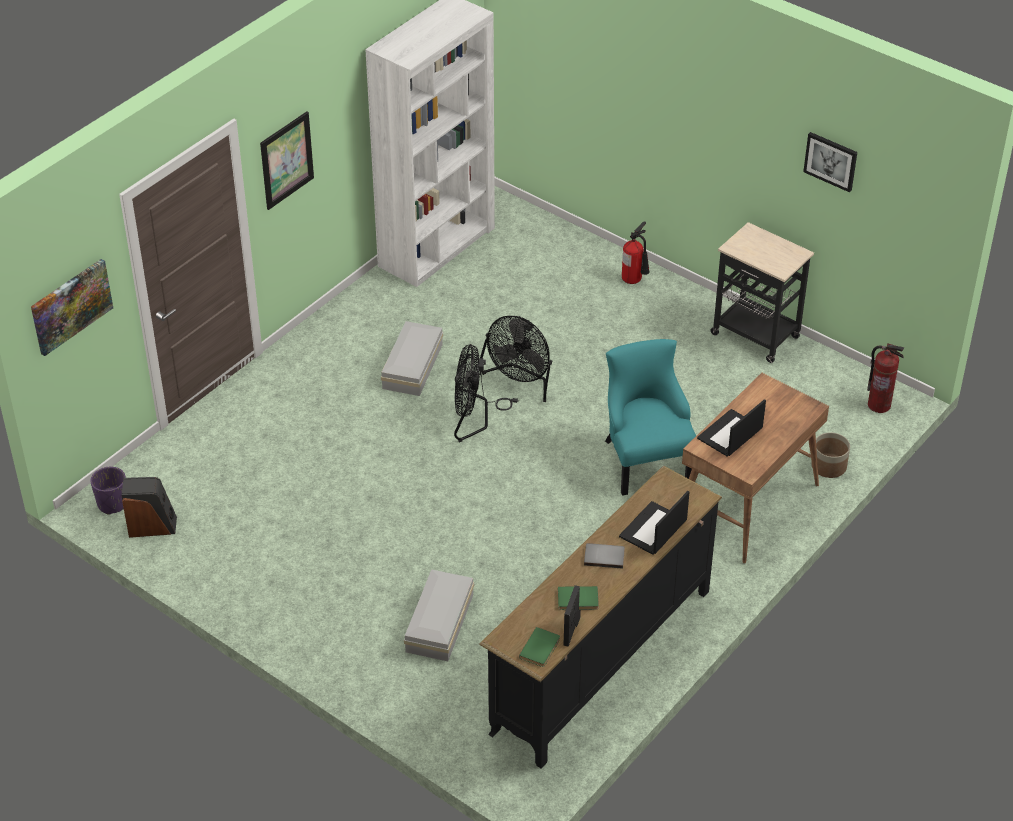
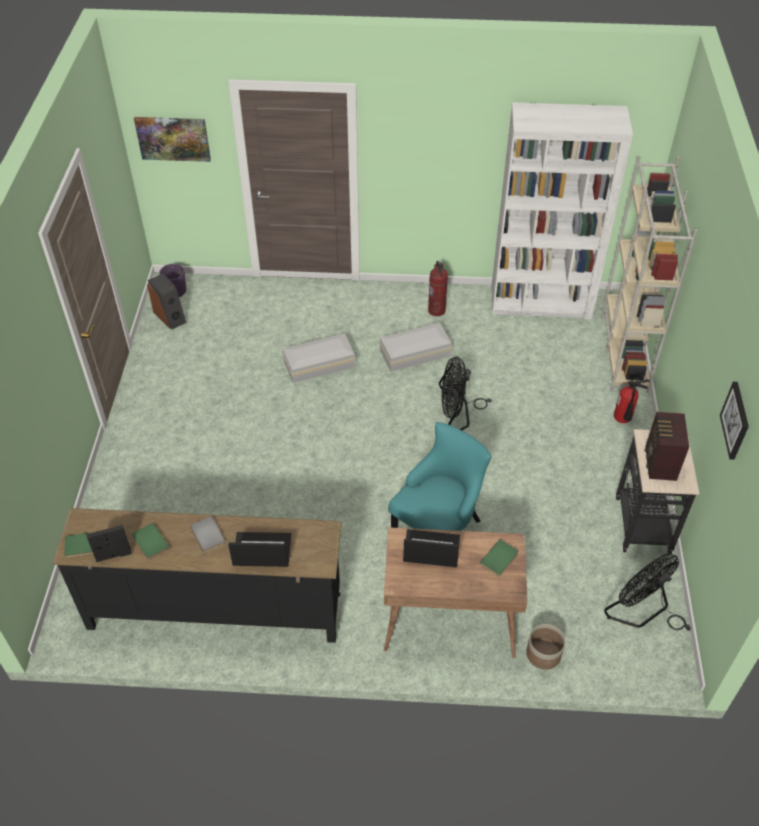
camera: 55 degrees right, 5 degrees up
(286, 160) = (407, 148): picture -> none
(438, 624) = (185, 496): white storage box -> white storage box (318, 364)
(475, 413) = (401, 408): black fan -> black fan (647, 608)
(557, 234) = (623, 353): none -> beige bookcase
(767, 256) = (659, 464): none -> radio
(775, 399) = (500, 559): none -> green book
(879, 405) = (650, 654): fire extinguisher -> fire extinguisher (436, 310)

